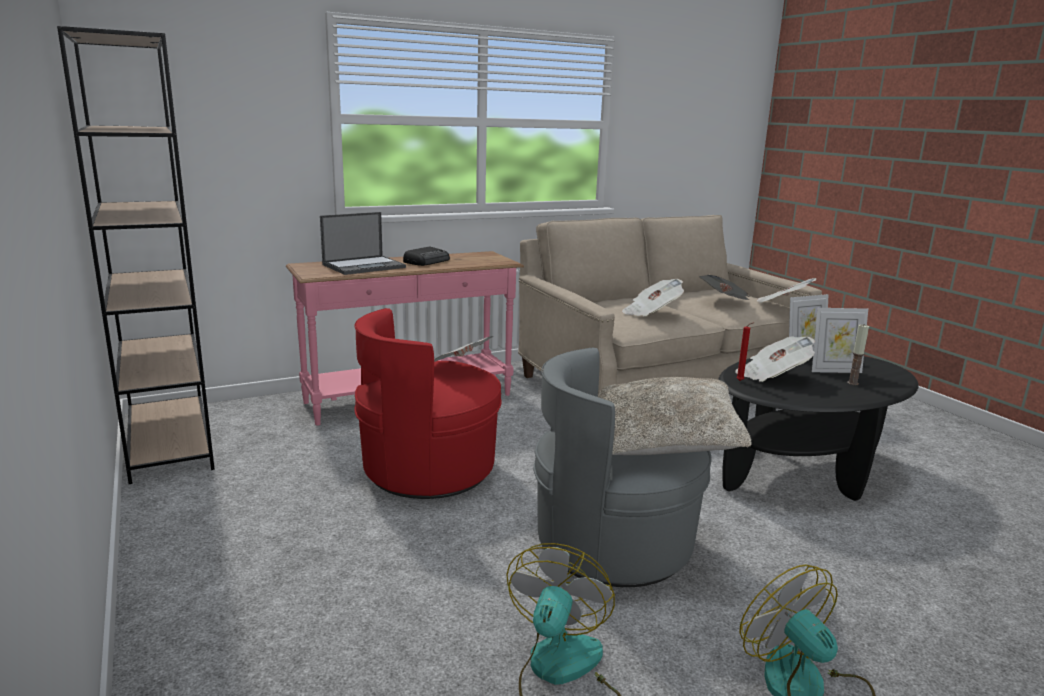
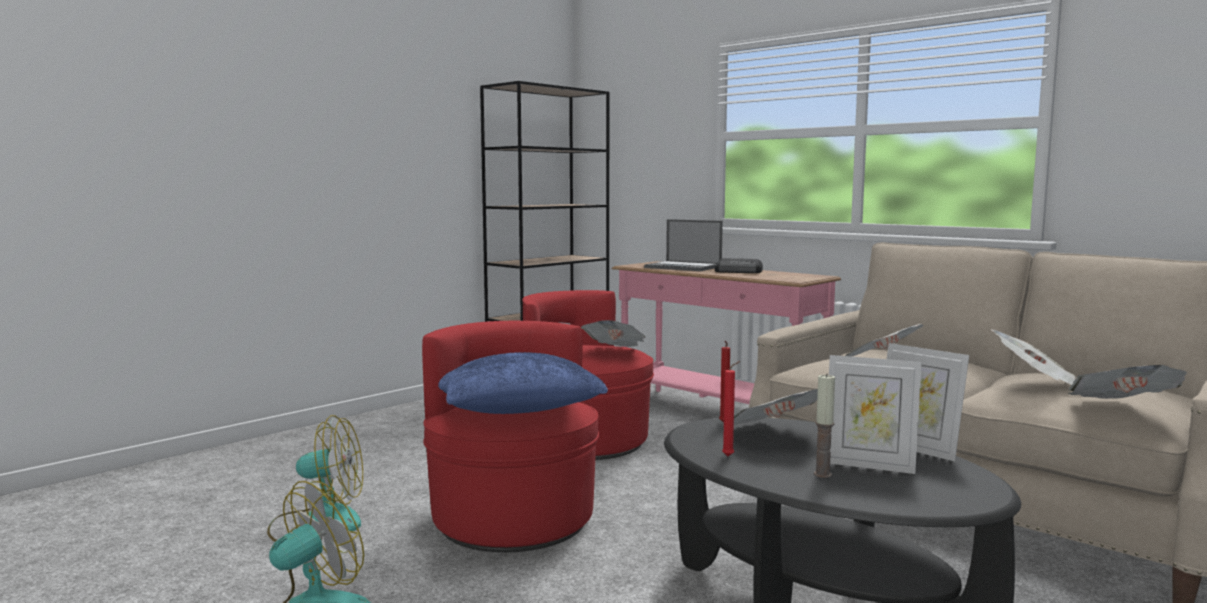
camera: 70 degrees right, 10 degrees down
(614, 544) = (513, 520): grey armchair -> red armchair
(663, 439) = (517, 412): beige pillow -> blue pillow
(818, 395) = (730, 456): none -> red candle
(834, 370) = (869, 465): picture frame -> picture frame turned 45 degrees counterclockwise

